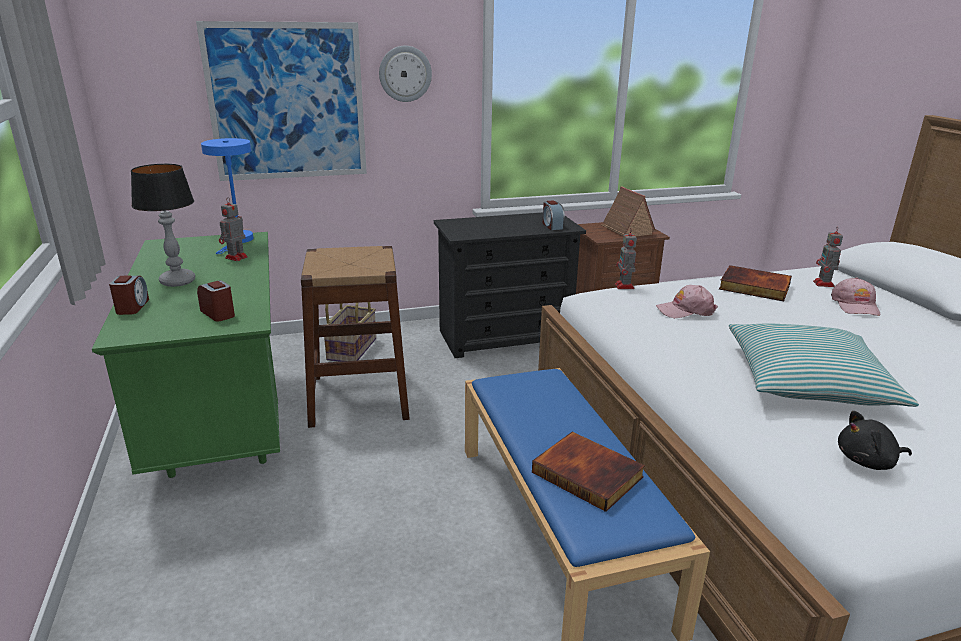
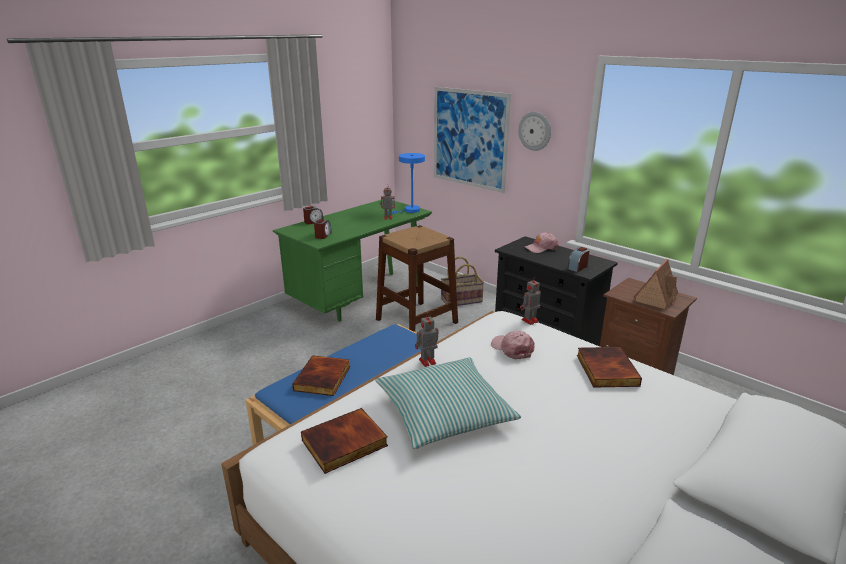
camera: 60 degrees right, 0 degrees up
(177, 281) = (347, 218): table lamp -> none
(824, 284) = (673, 405): toy robot -> toy robot (426, 361)
(855, 305) = (639, 426): pink cap -> pink cap (541, 248)
(868, 461) = (344, 444): black plush toy -> book

